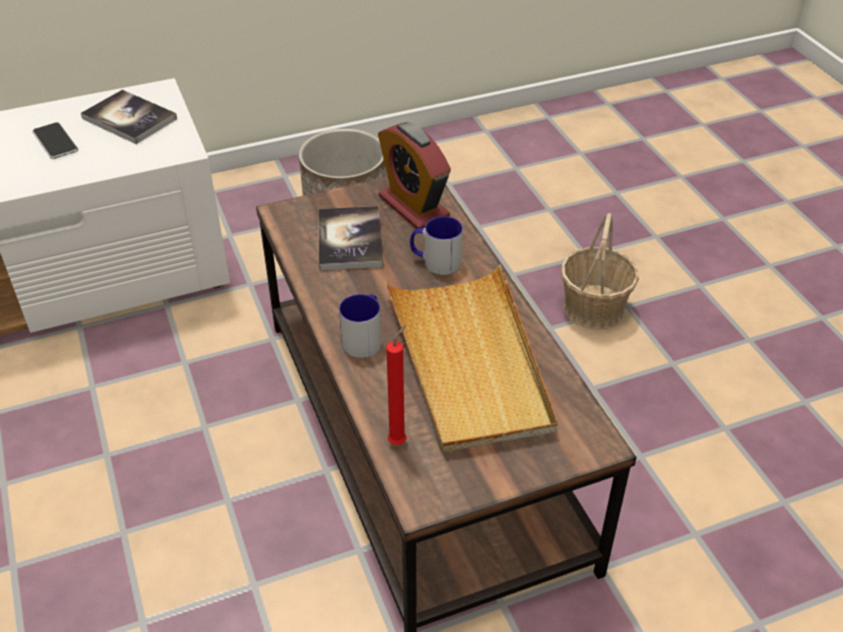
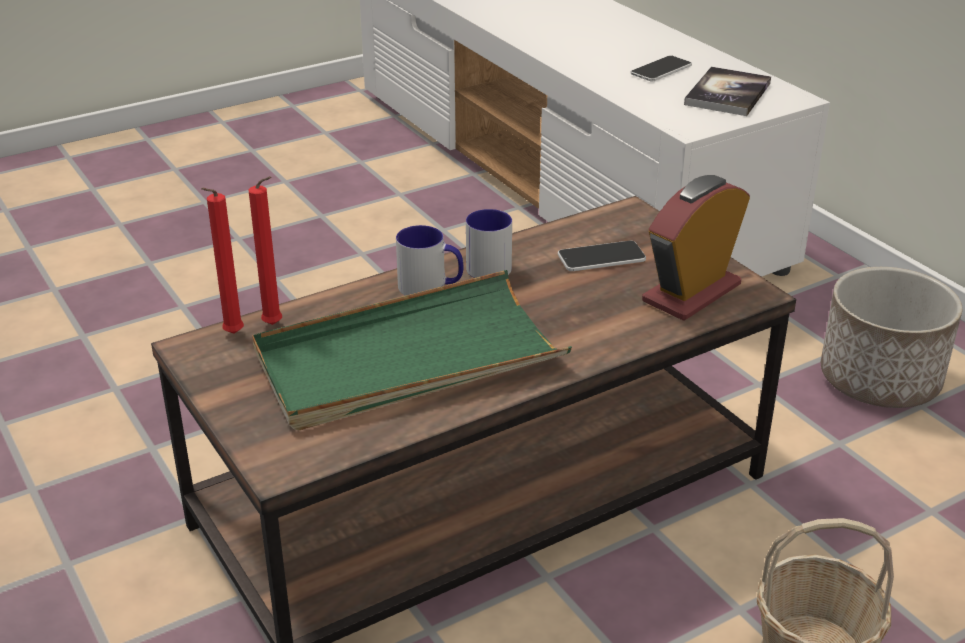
camera: 80 degrees right, 10 degrees down
(350, 240) = (601, 258): book -> phone
(407, 472) = (231, 335): none -> red candle
(435, 262) = (586, 319): mug -> mug (489, 264)
(469, 361) = (408, 359): beige tray -> green tray

